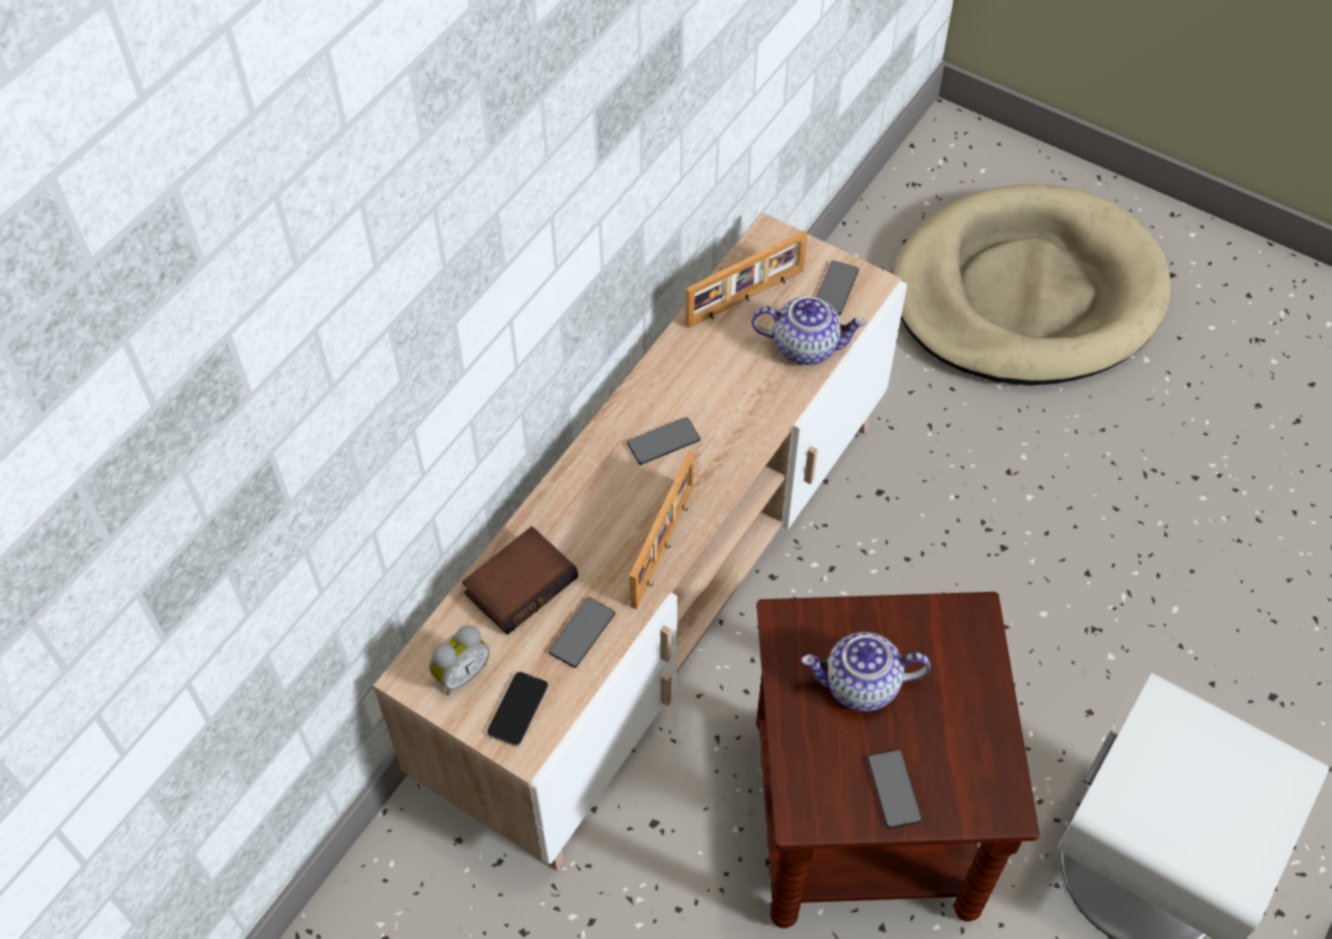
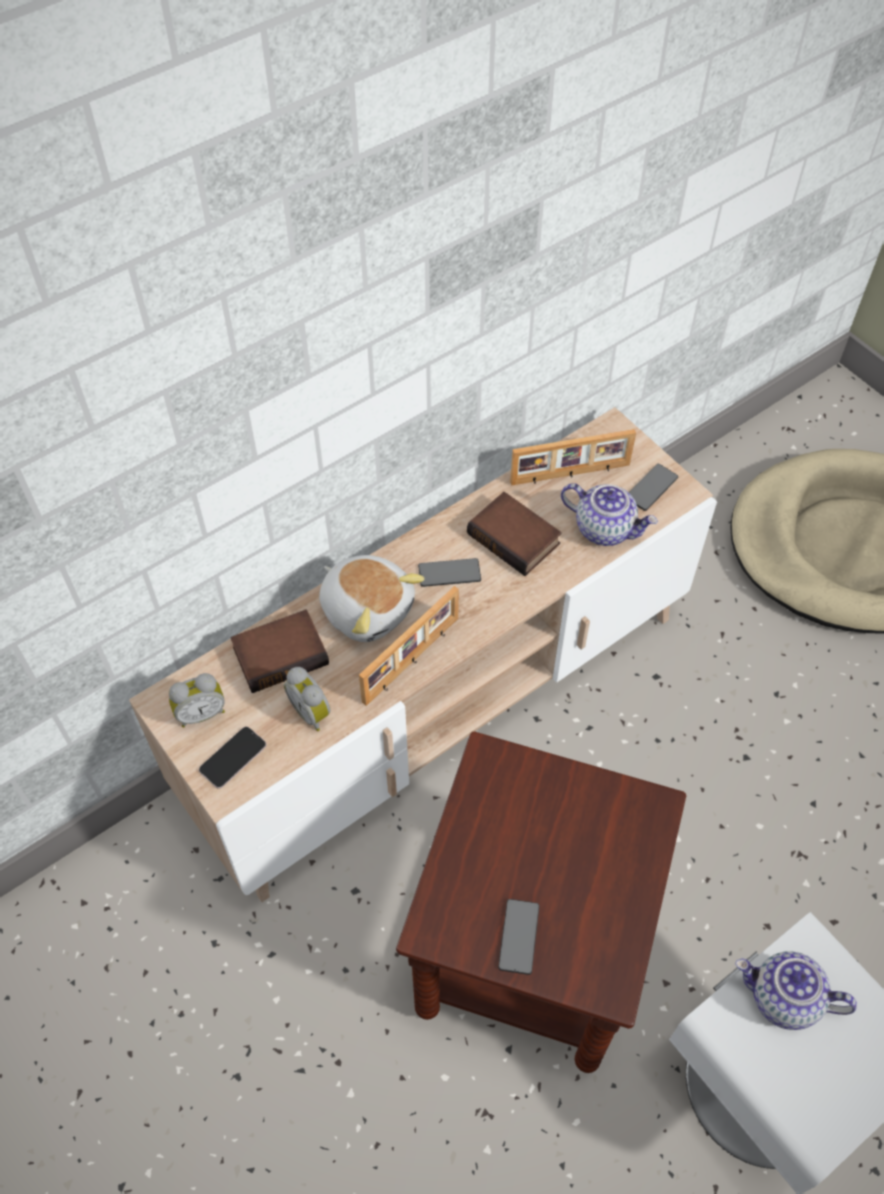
camera: 20 degrees right, 0 degrees up
(582, 633) = (312, 711): phone -> alarm clock
(592, 505) = (367, 608): none -> plush toy
(718, 383) = (516, 538): none -> book
(860, 685) = (528, 835): teapot -> teapot (783, 999)

